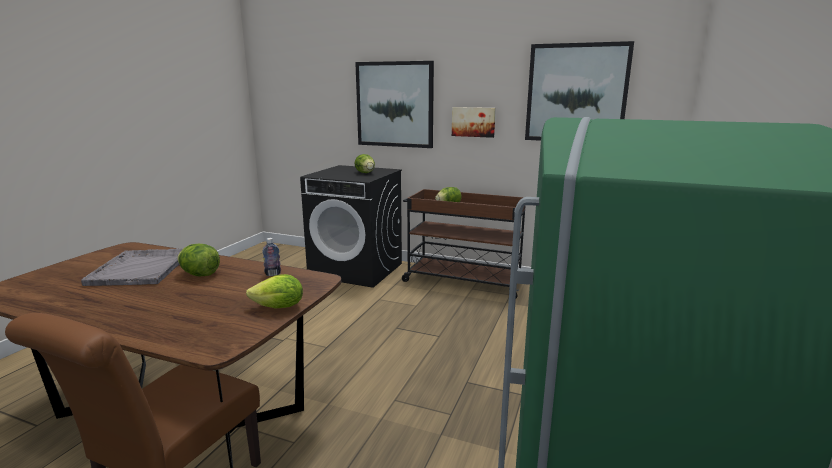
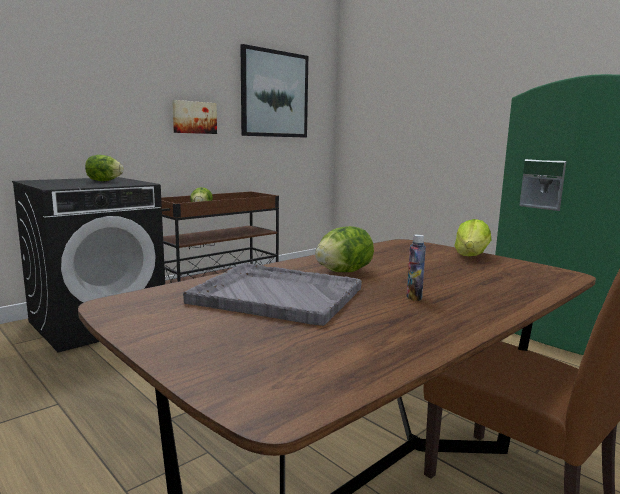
camera: 65 degrees left, 5 degrees down
(273, 274) = (374, 252): bottle -> bottle (414, 297)
(394, 104) = (97, 92): picture -> none

